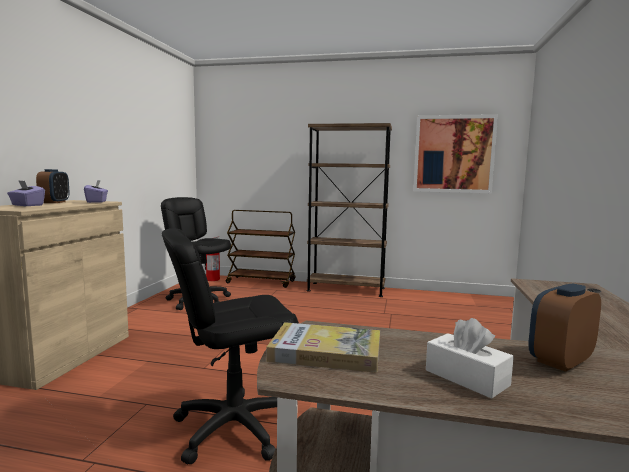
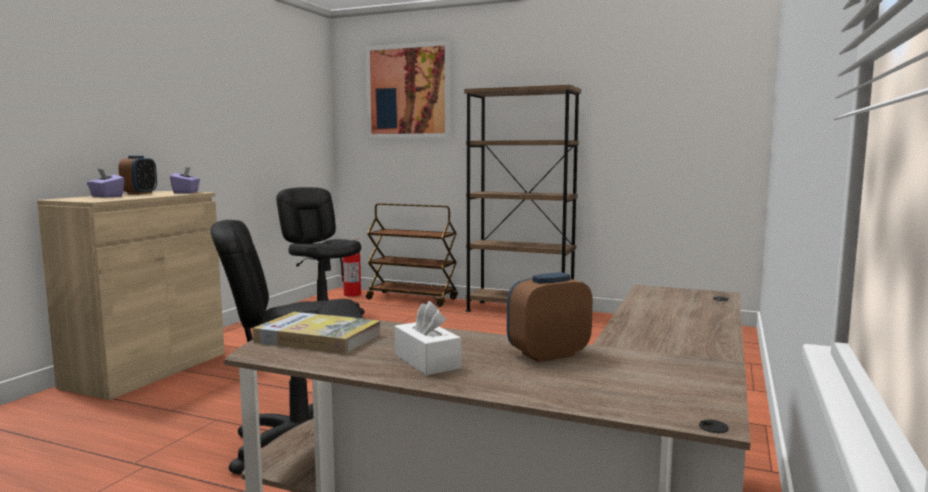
camera: 10 degrees right, 0 degrees up
(453, 154) = (667, 124): picture -> picture (408, 91)

